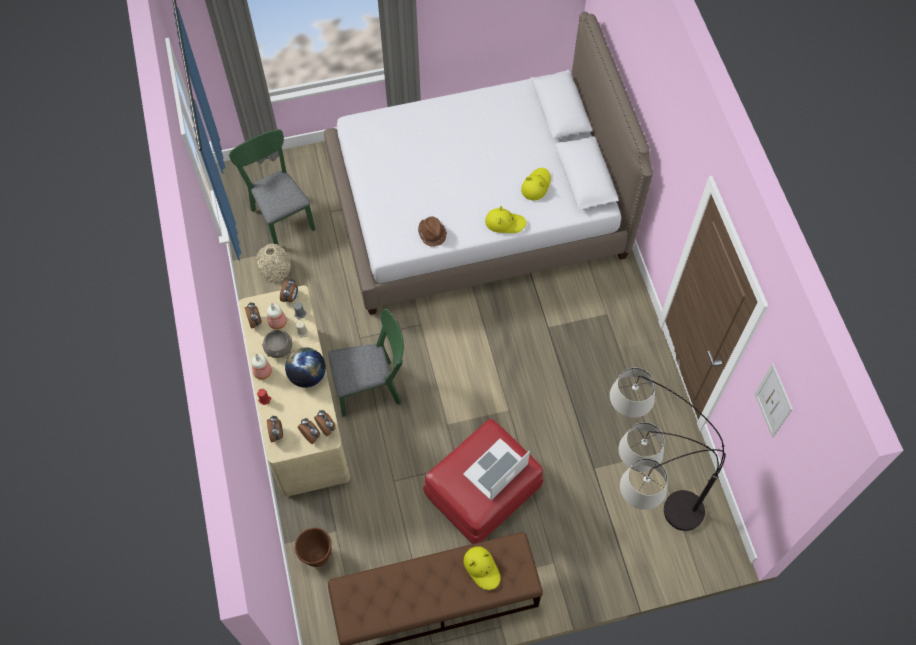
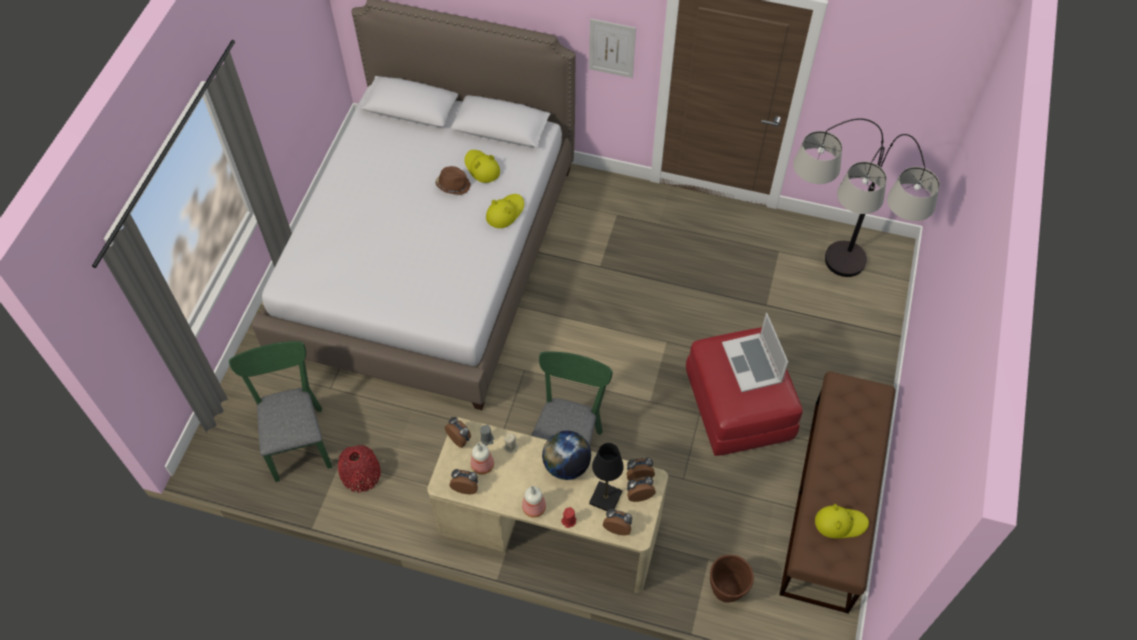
camera: 60 degrees left, 5 degrees down
(275, 269) = (361, 475): beige vase -> red vase
(278, 348) = (515, 479): grey bowl -> none
(280, 215) = (297, 438): green chair -> green chair turned 75 degrees clockwise
(296, 414) = (605, 497): none -> black table lamp
(432, 233) = (473, 277): brown hat -> brown hat (453, 185)
(482, 568) = (848, 423): yellow hat -> yellow hat (840, 523)
(773, 401) = (882, 70): picture -> picture (612, 48)

